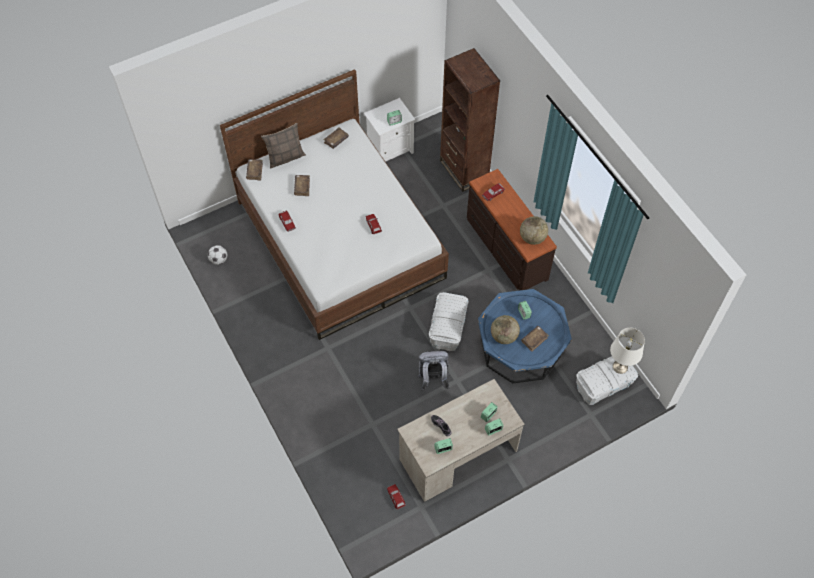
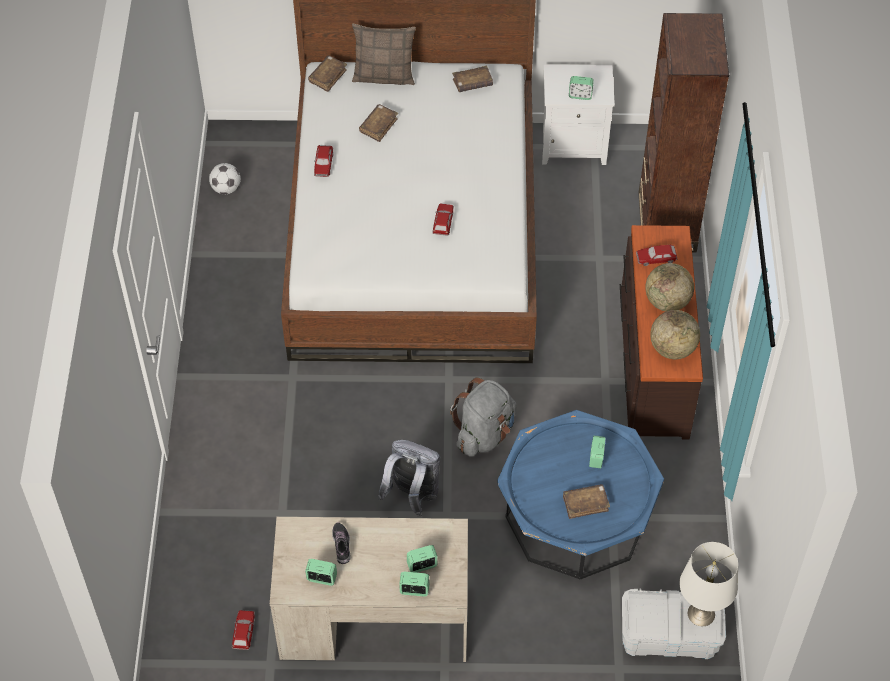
camera: 30 degrees right, 5 degrees down
(447, 328) = (484, 434): white storage box -> grey backpack
(504, 336) = (542, 476): globe -> globe (667, 302)

